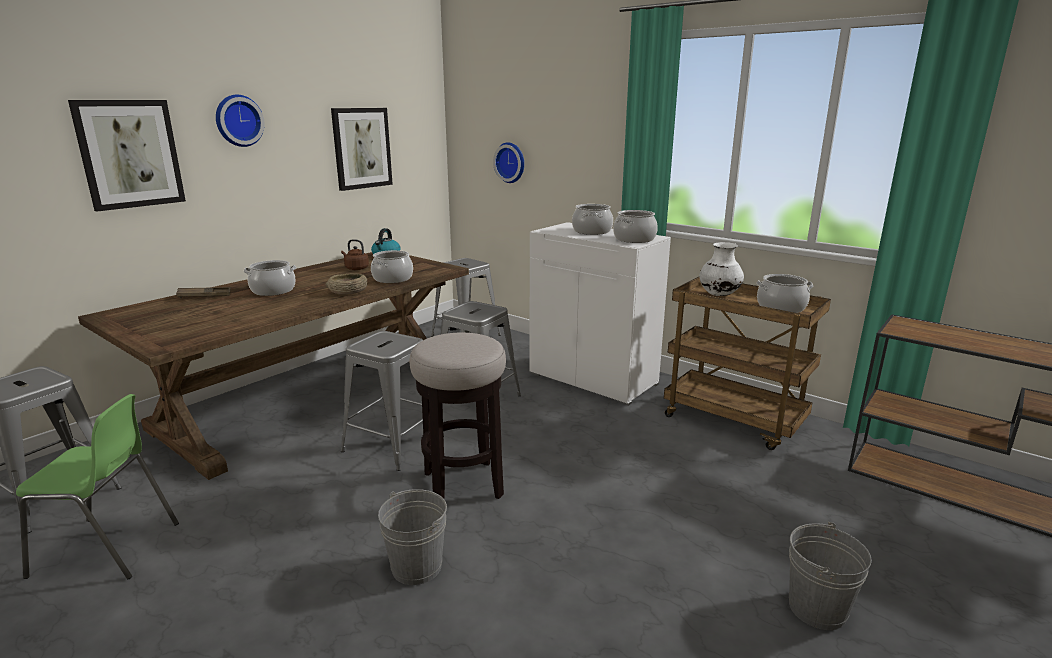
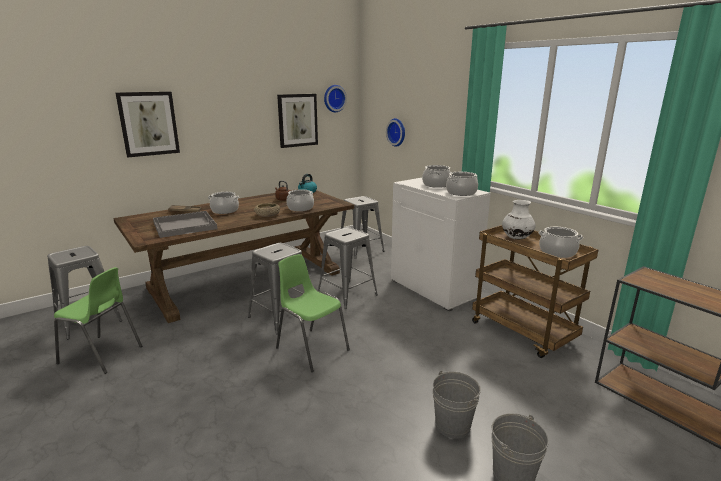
camera: 15 degrees right, 0 degrees up
(220, 317) = (185, 225): none -> grey tray
(238, 120) = (215, 103): wall clock -> wall clock (334, 98)
(417, 567) = (260, 396): grey bucket -> grey bucket (452, 425)
(463, 484) = (311, 349): stool -> green chair

